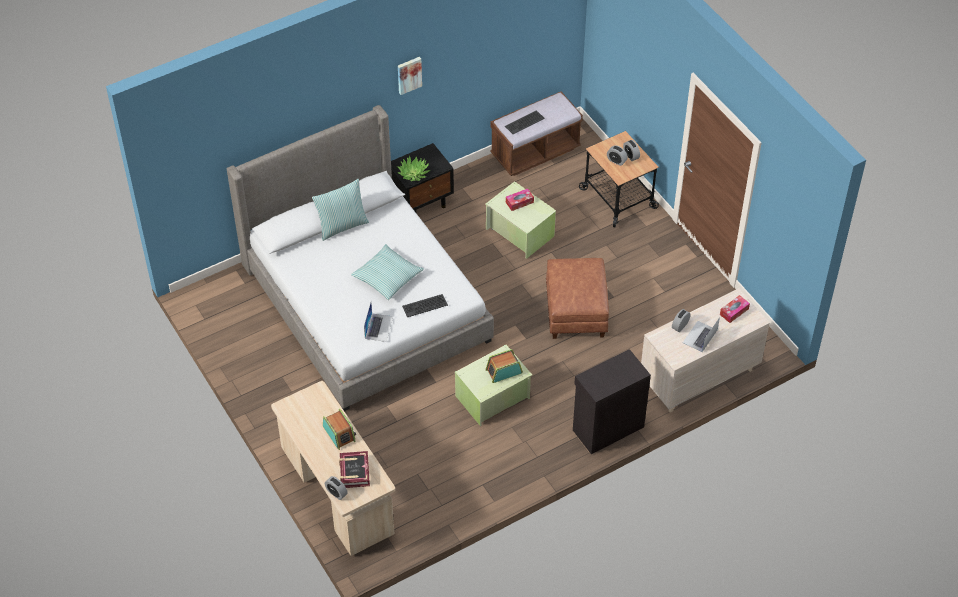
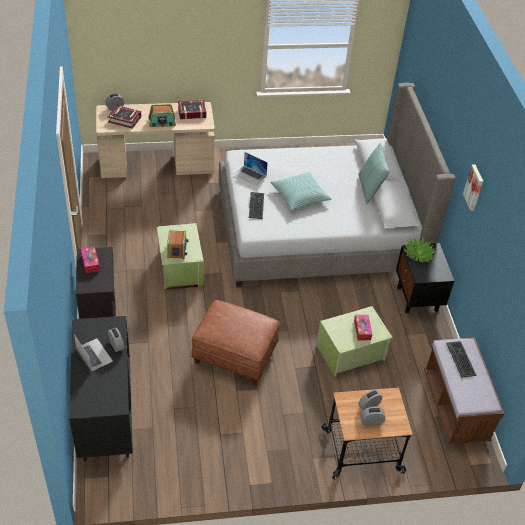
camera: 110 degrees right, 5 degrees down
(303, 413) = (192, 112): none -> book
(698, 377) = (105, 413): beige dresser -> black dresser
(734, 312) = (102, 395): tissue box -> tissue box (90, 262)

